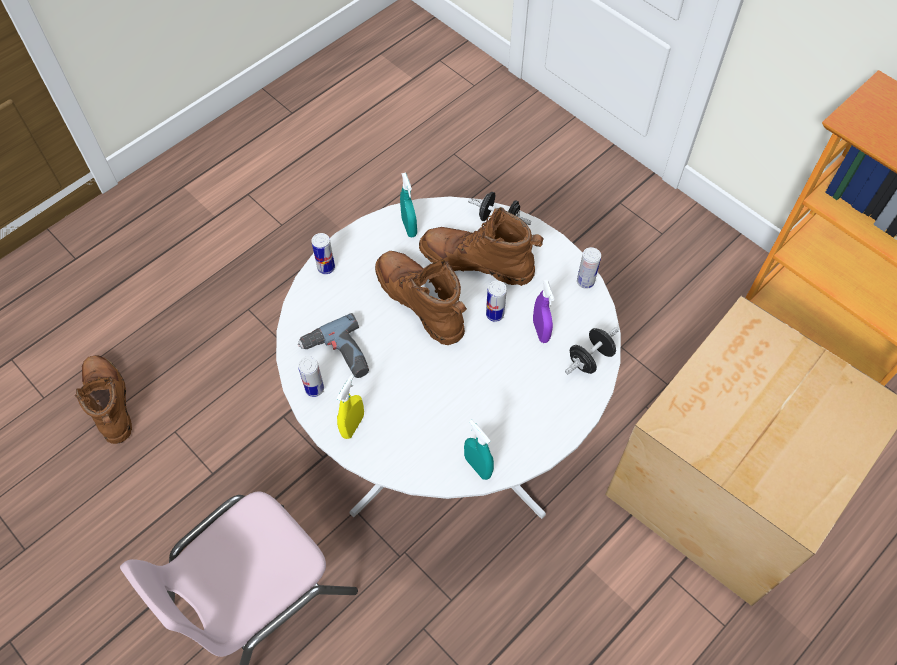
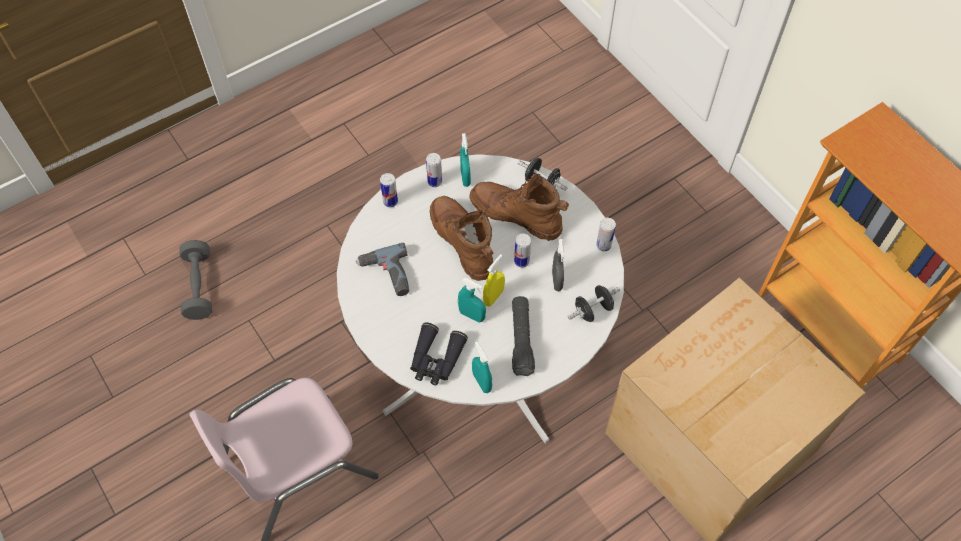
camera: 10 degrees right, 0 degrees up
(110, 402) = (199, 286): brown boot -> grey dumbbell
(314, 388) = (363, 299): can -> can (435, 182)
(353, 425) = (388, 333): yellow spray bottle -> yellow spray bottle (493, 297)
(417, 448) = (436, 359): none -> black binoculars
(449, 387) = (472, 315): none -> turquoise spray bottle
(514, 407) = (521, 340): none -> black flashlight
(540, 331) = (557, 281): purple spray bottle -> grey spray bottle

